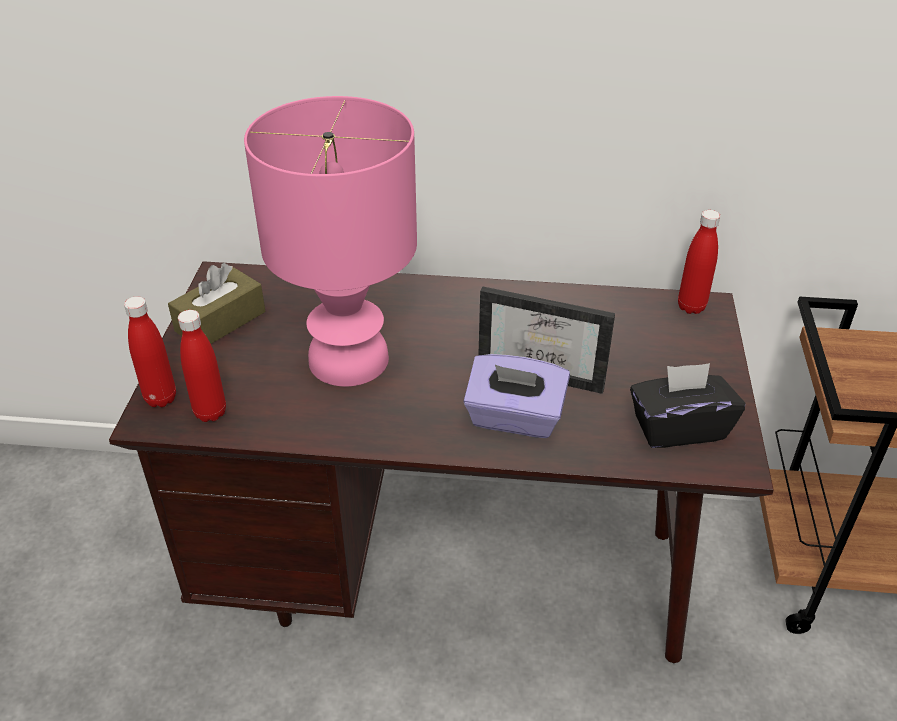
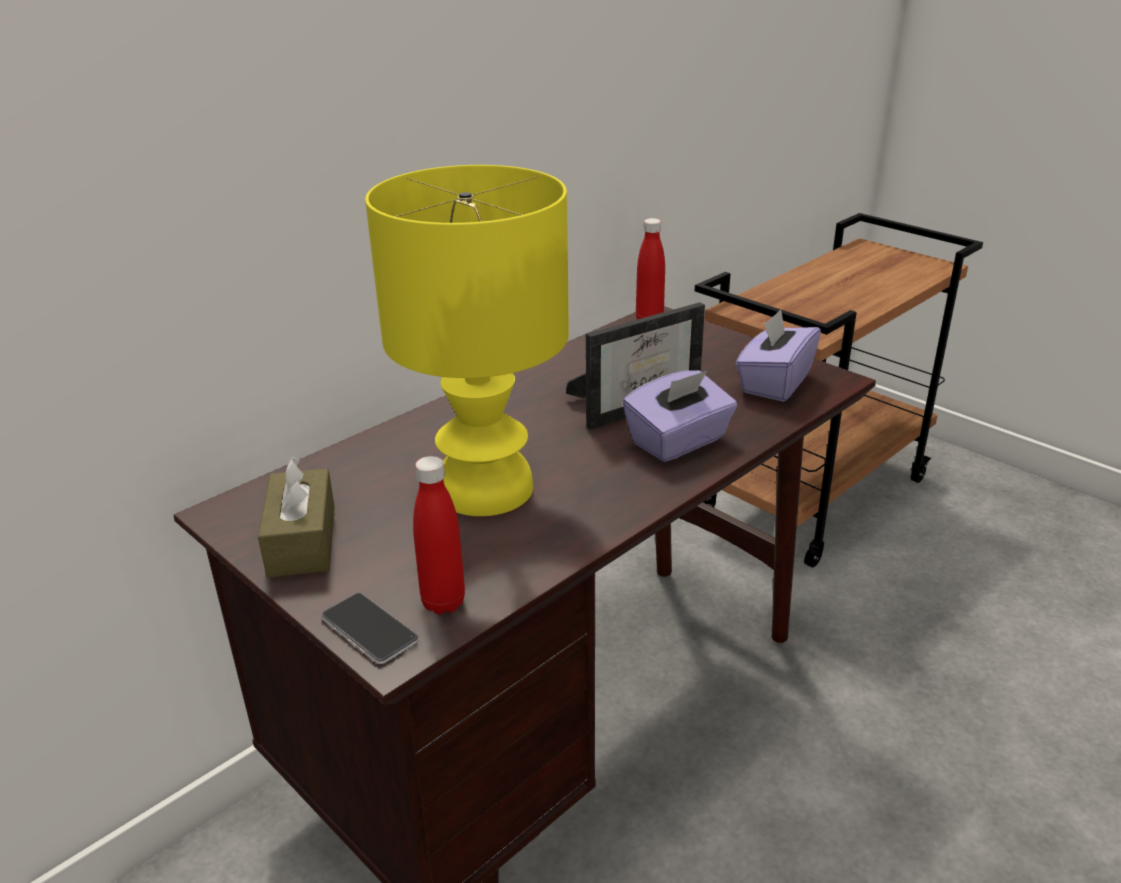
camera: 50 degrees left, 10 degrees down
(161, 398) = (369, 629): red bottle -> phone
(351, 359) = (486, 487): pink table lamp -> yellow table lamp
(679, 427) = (774, 383): black tissue box -> purple tissue box

